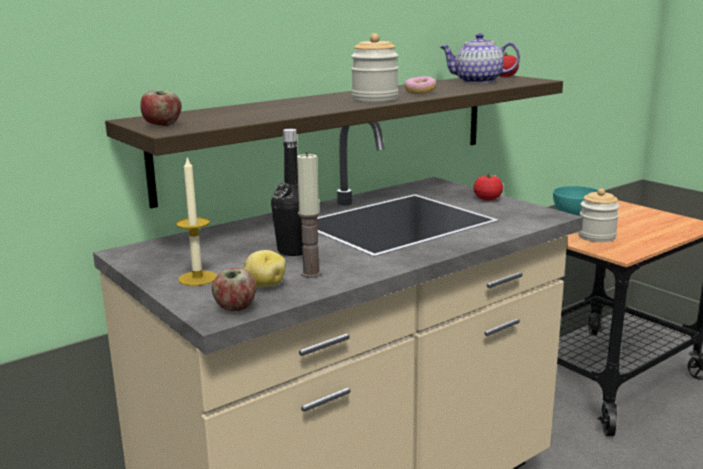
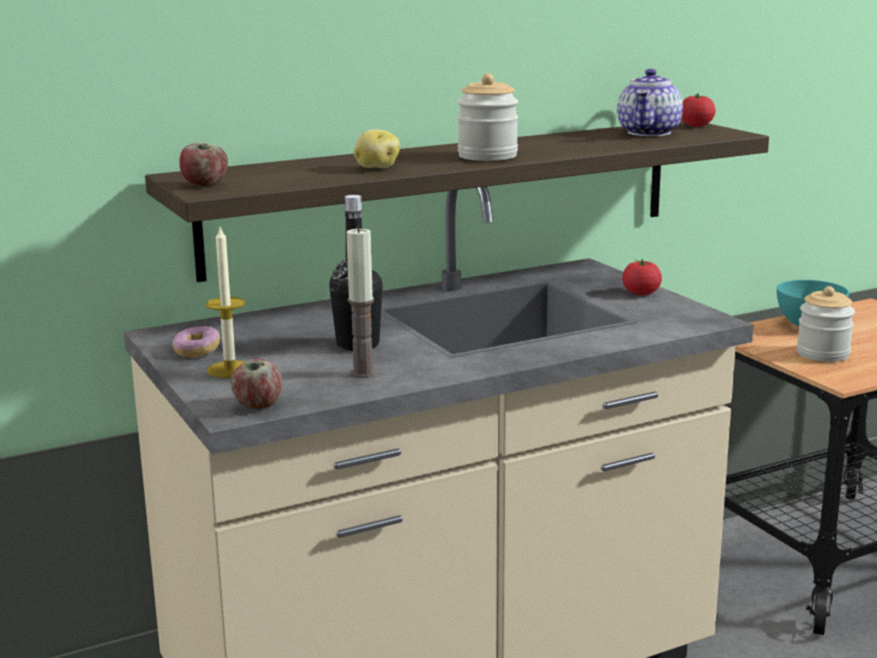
camera: 10 degrees right, 0 degrees up
(264, 285) = (302, 383): potato -> potato (376, 168)
(420, 92) = (554, 148): donut -> donut (197, 352)
(477, 81) = (649, 133): teapot -> teapot turned 90 degrees counterclockwise

